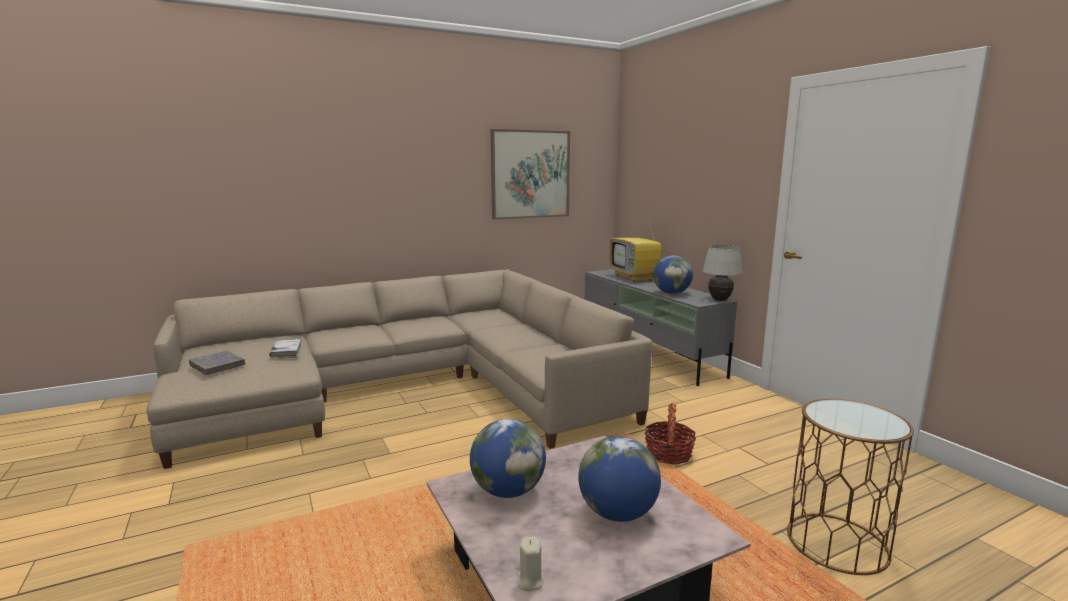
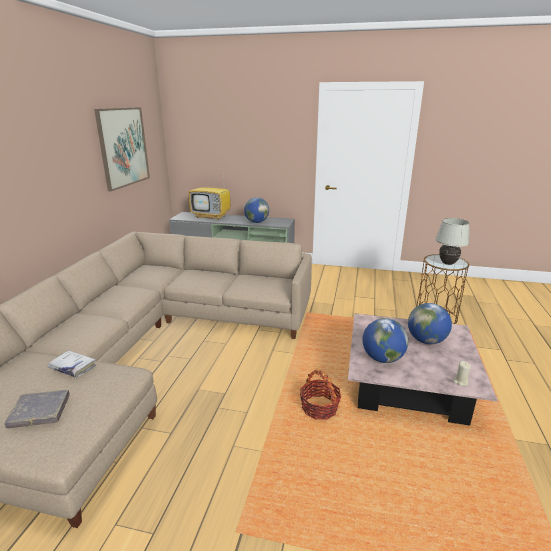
camera: 50 degrees left, 10 degrees up
(668, 454) = (340, 313): basket -> basket (319, 407)
(719, 300) = (287, 220): white table lamp -> white table lamp (448, 263)

